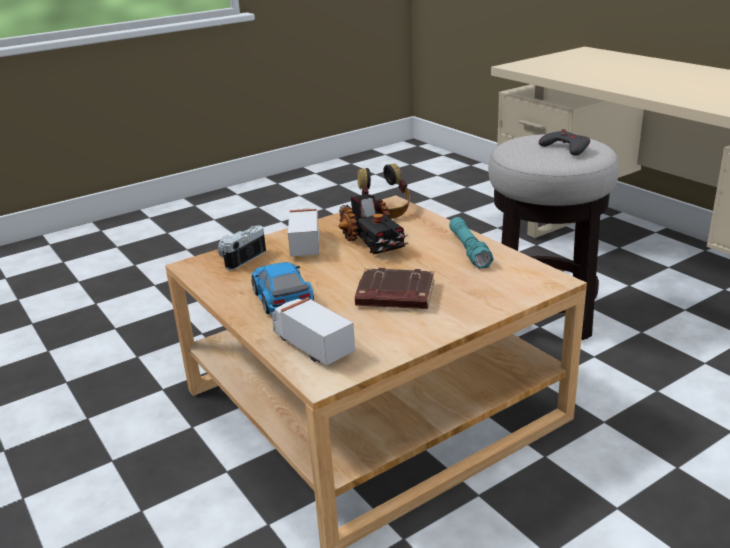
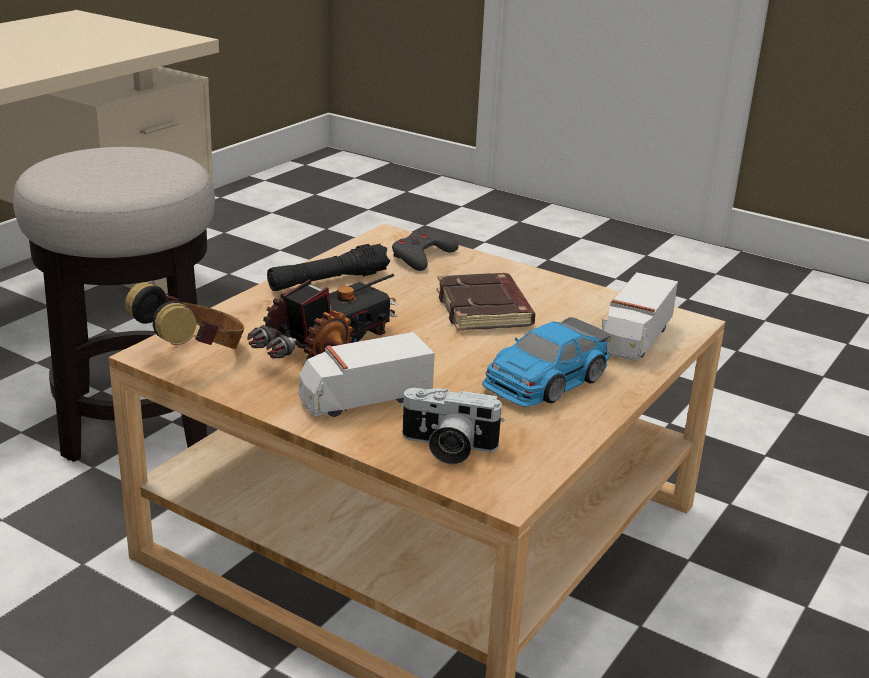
camera: 115 degrees left, 0 degrees up
(469, 250) = (328, 281): turquoise flashlight -> black flashlight
(566, 148) = (124, 159): grey game controller -> grey game controller (422, 256)

